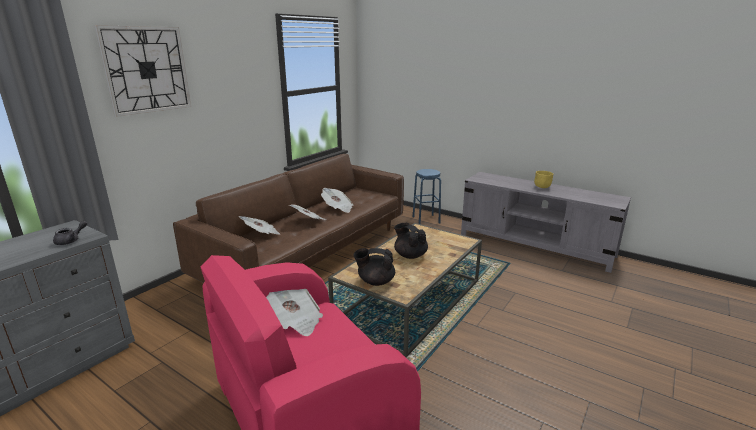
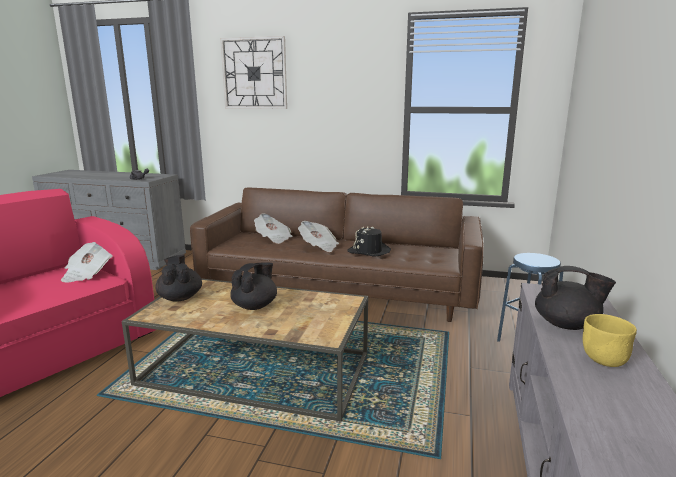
camera: 70 degrees right, 5 degrees down
(338, 208) = (369, 251): newspaper -> black hat
(513, 184) = (567, 325): none -> black teapot

